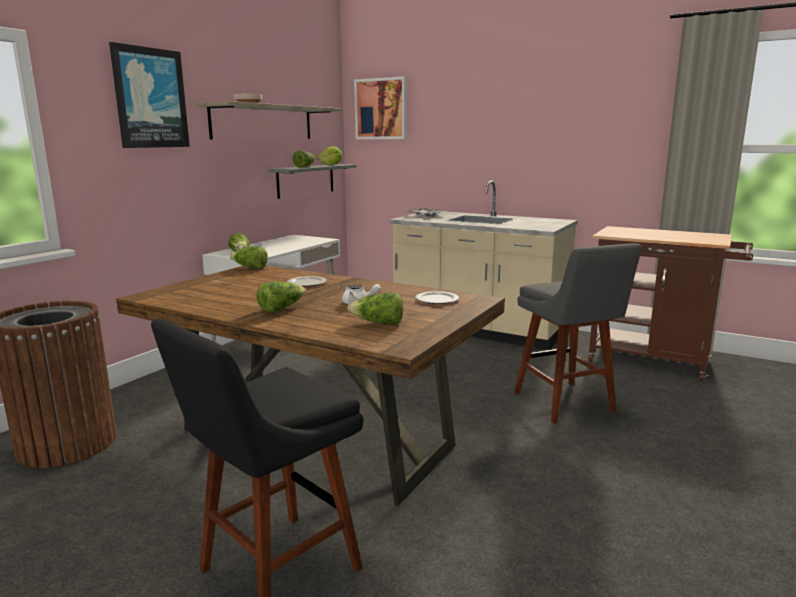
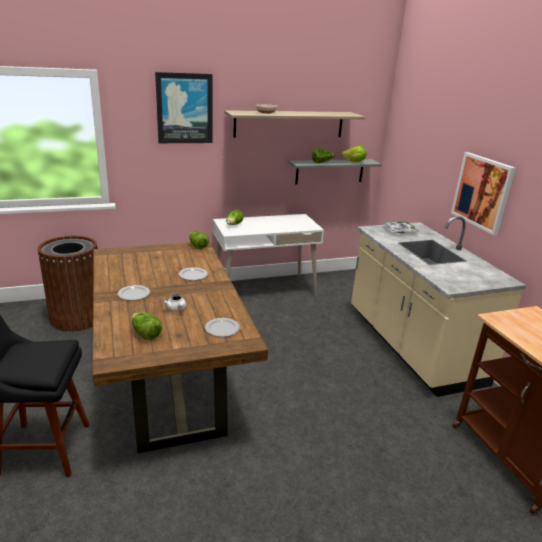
camera: 40 degrees right, 10 degrees up
(281, 308) = (133, 294): lettuce -> plate
(381, 109) = (411, 118): picture -> picture (482, 192)
(566, 404) = (358, 454): grey stool -> none

